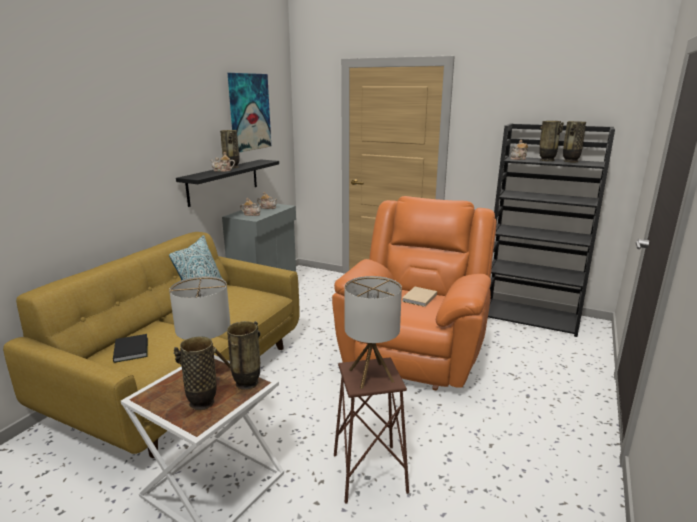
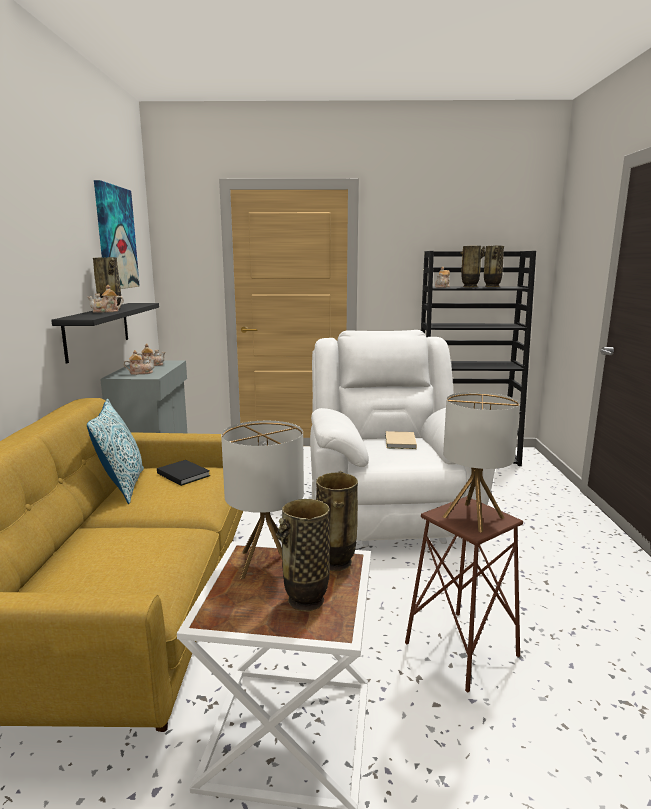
camera: 25 degrees left, 5 degrees down
(132, 349) = (85, 570): black book -> black book (183, 474)
(415, 350) = (388, 509): orange armchair -> white armchair

